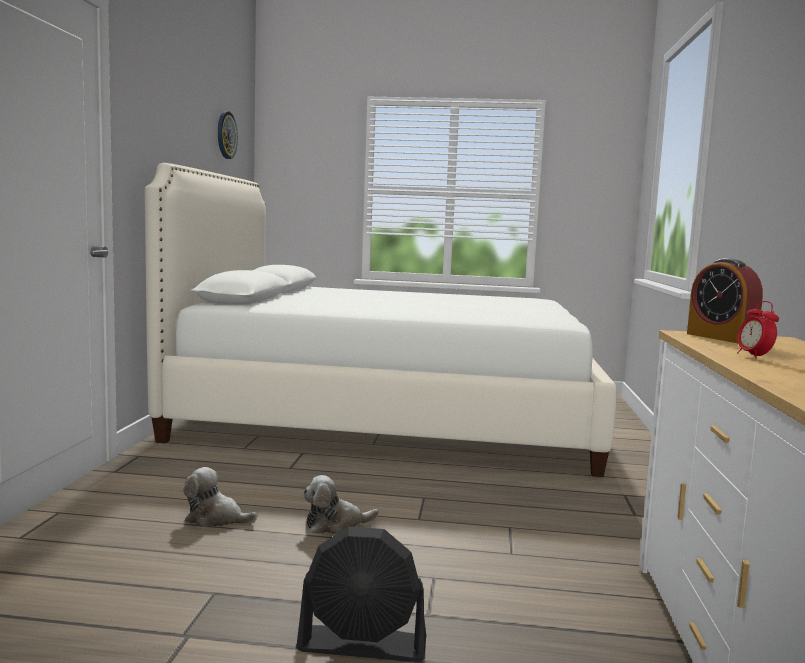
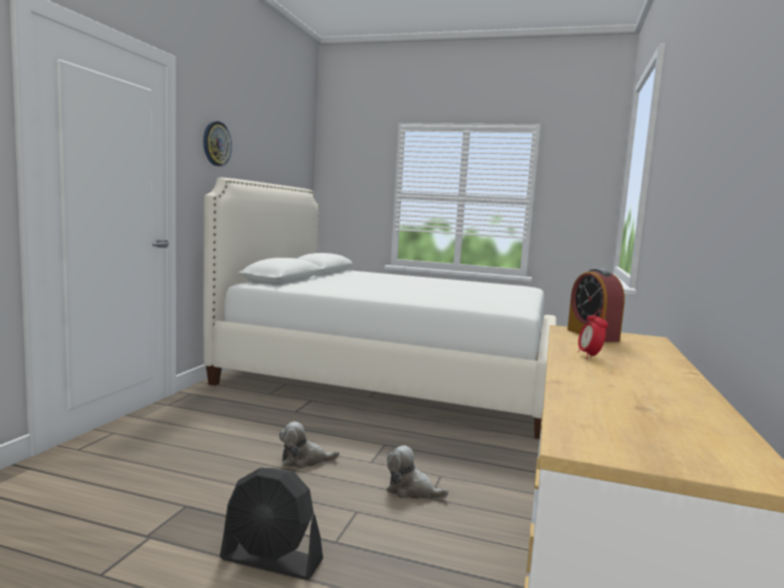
camera: 10 degrees right, 0 degrees up
(215, 519) = (218, 447): plush toy -> plush toy (411, 490)
(226, 135) = (286, 154): wall clock -> wall clock (216, 143)

